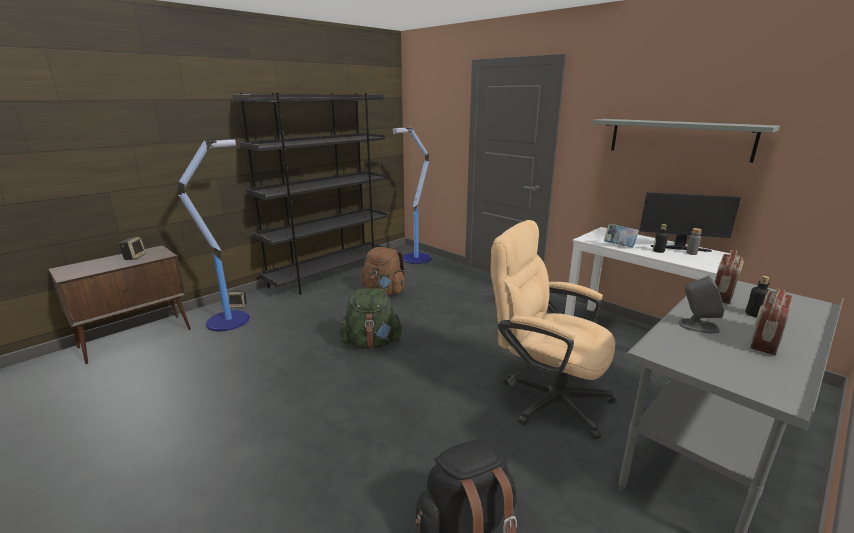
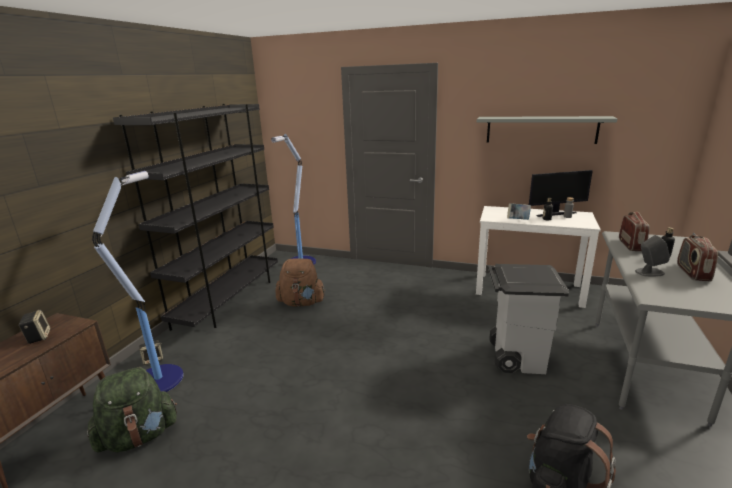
camera: 25 degrees left, 0 degrees up
(371, 343) = (338, 356): green backpack -> green backpack (139, 436)
(545, 397) = (516, 357): beige office chair -> grey trash can

